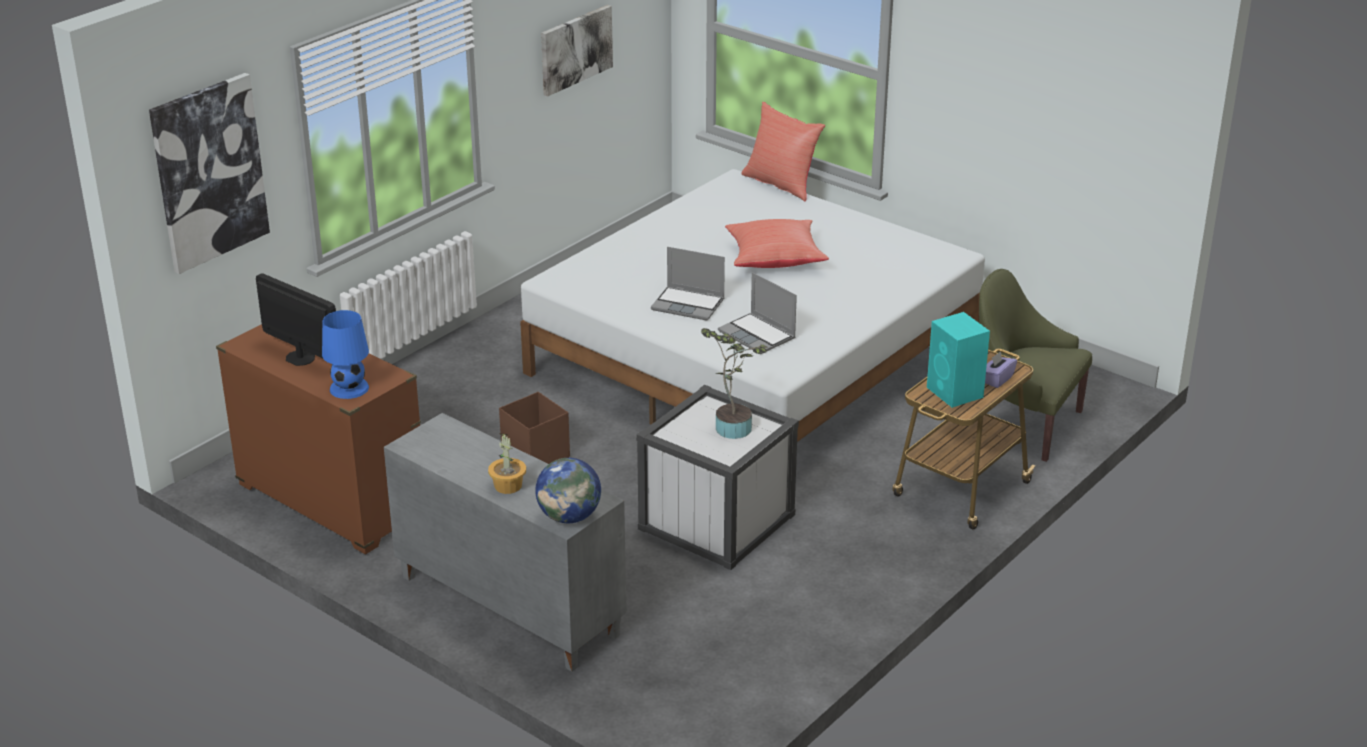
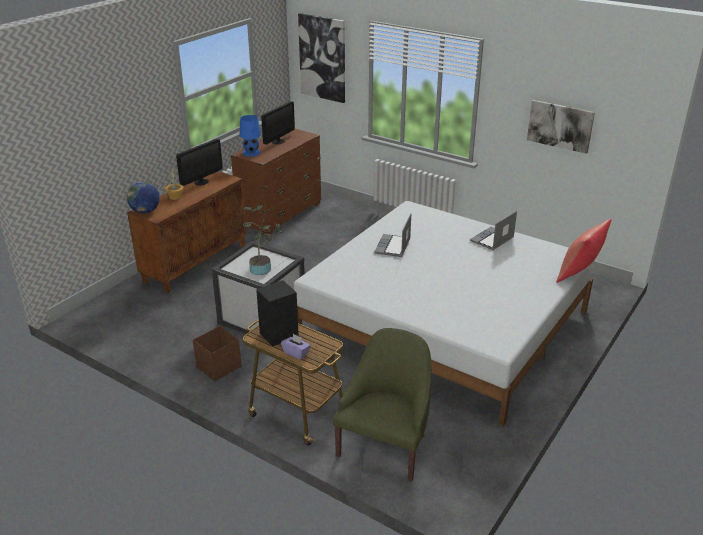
camera: 85 degrees right, 0 degrees up
(445, 458) = (201, 182): none -> monitor
(507, 606) = (195, 263): grey cabinet -> brown cabinet
(535, 454) = (324, 259): brown storage box -> brown storage box (219, 367)
(758, 335) = (360, 270): laptop -> laptop (492, 240)
(774, 259) = (463, 273): red pillow -> none
(955, 393) = (278, 335): turquoise speaker -> black speaker

